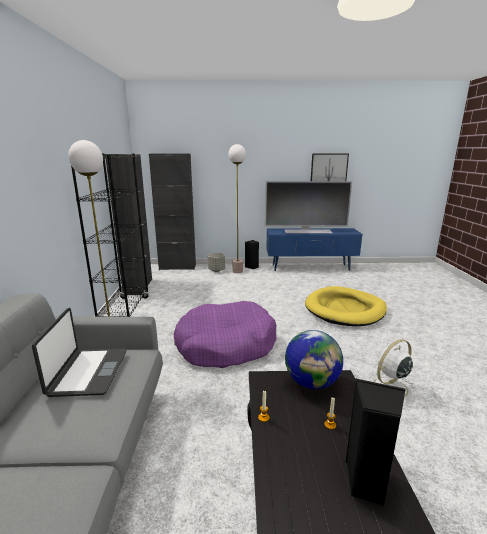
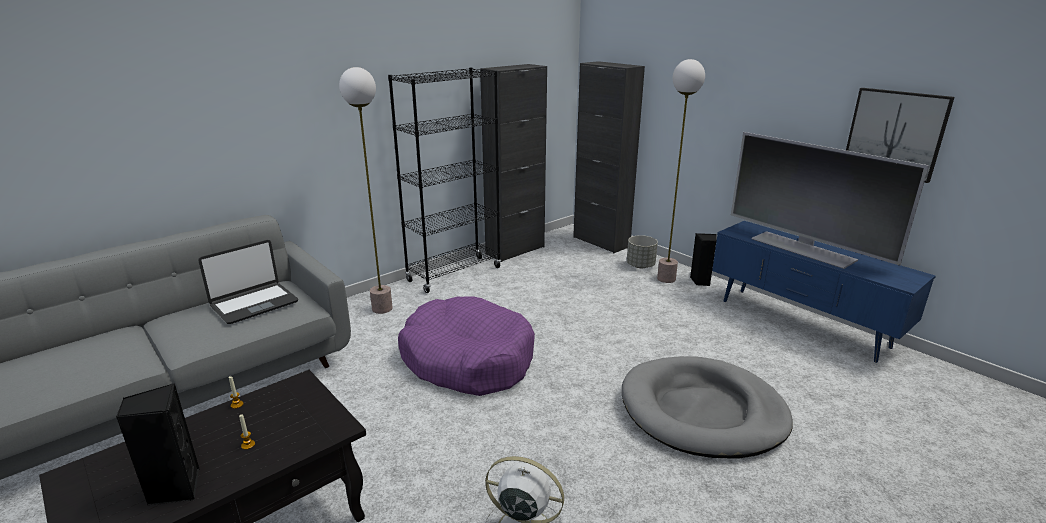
camera: 50 degrees right, 5 degrees up
(312, 382) = (316, 411): globe -> none
(345, 309) = (702, 411): yellow dog bed -> grey dog bed

